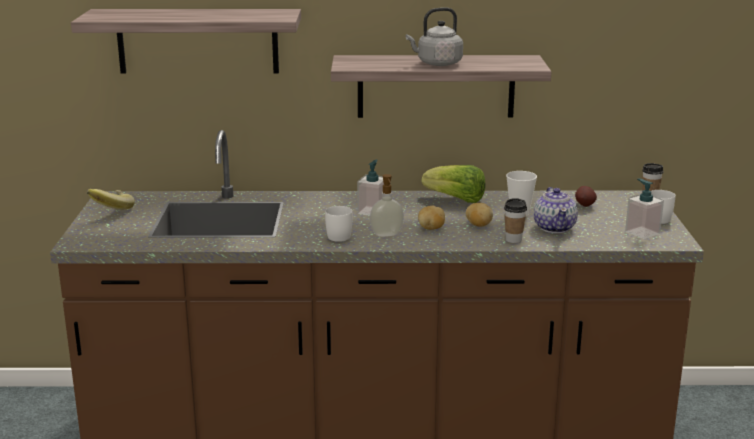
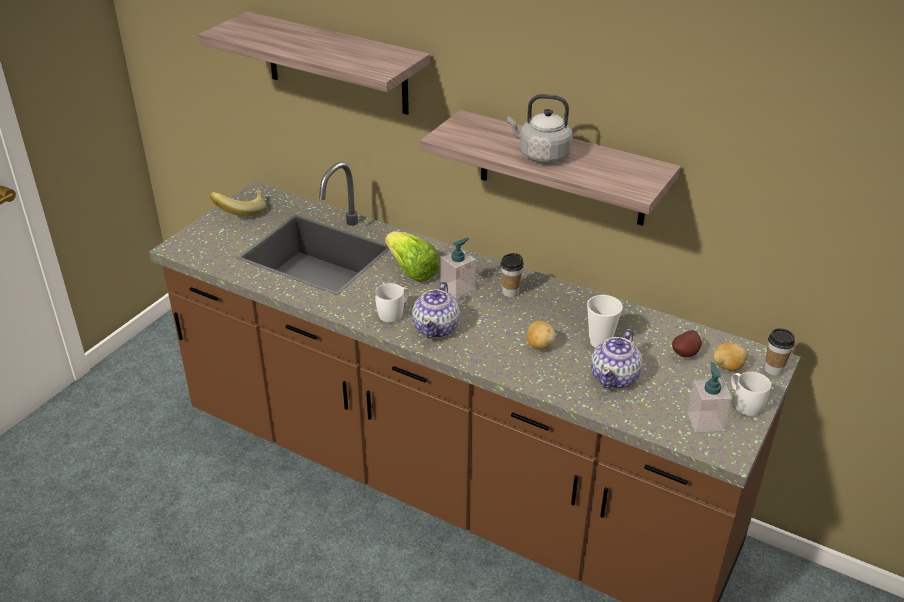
camera: 30 degrees right, 15 degrees up
(387, 235) = (436, 328): soap dispenser -> teapot
(431, 228) = (488, 334): potato -> potato (727, 367)
(456, 199) = (557, 297): lettuce -> lettuce (411, 270)
(513, 240) = (552, 381): cup -> cup (510, 292)

